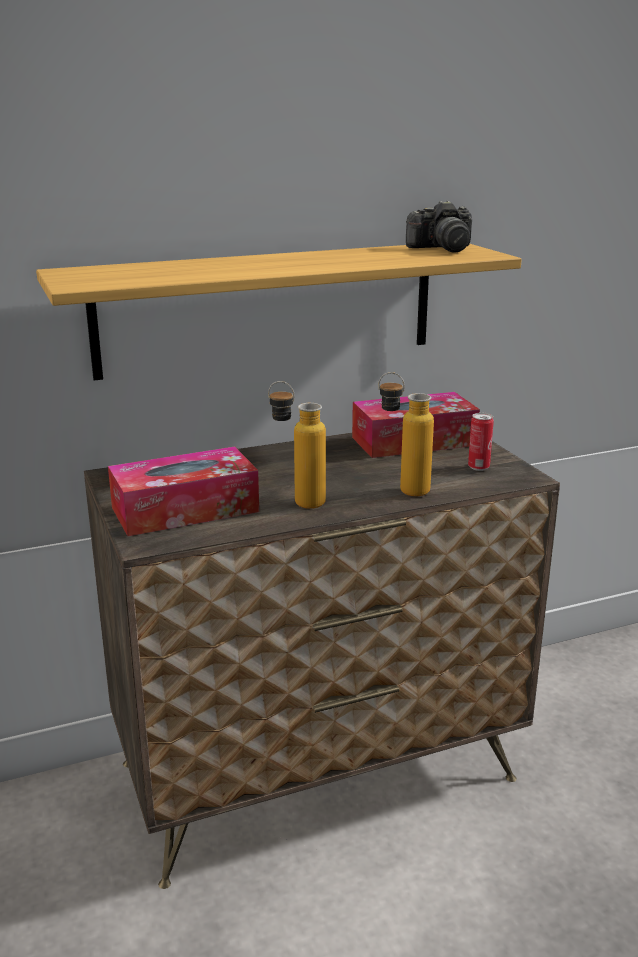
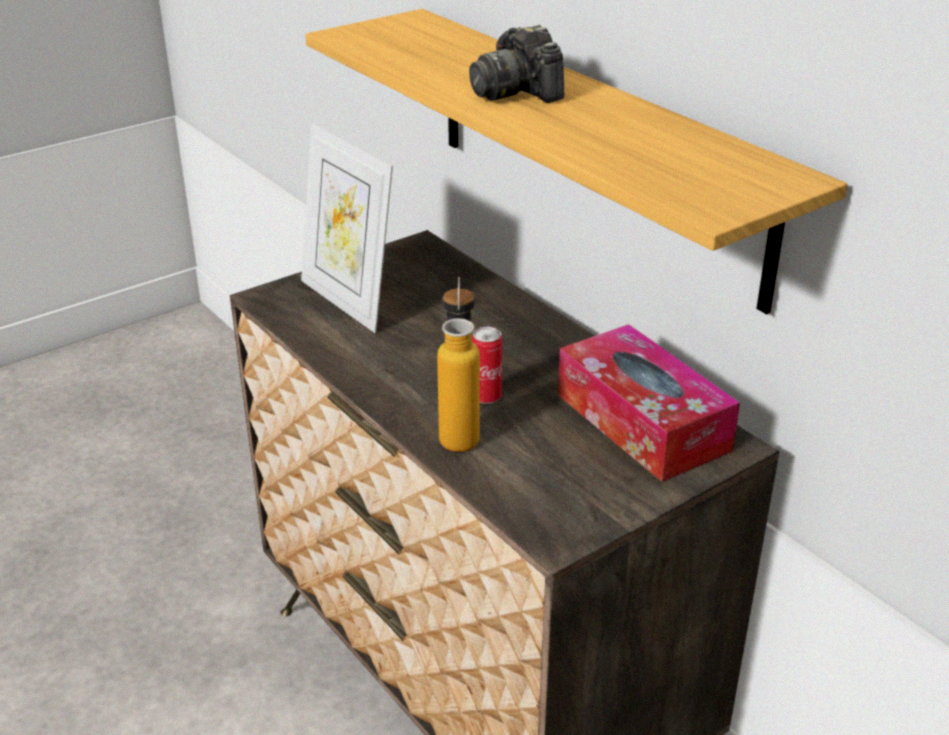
camera: 75 degrees right, 10 degrees up
(185, 509) = (348, 301): tissue box -> picture frame
(297, 501) = (393, 362): bottle -> none
(442, 248) = (740, 172): camera -> camera (517, 92)
(478, 467) = (571, 489): can -> can (486, 397)

